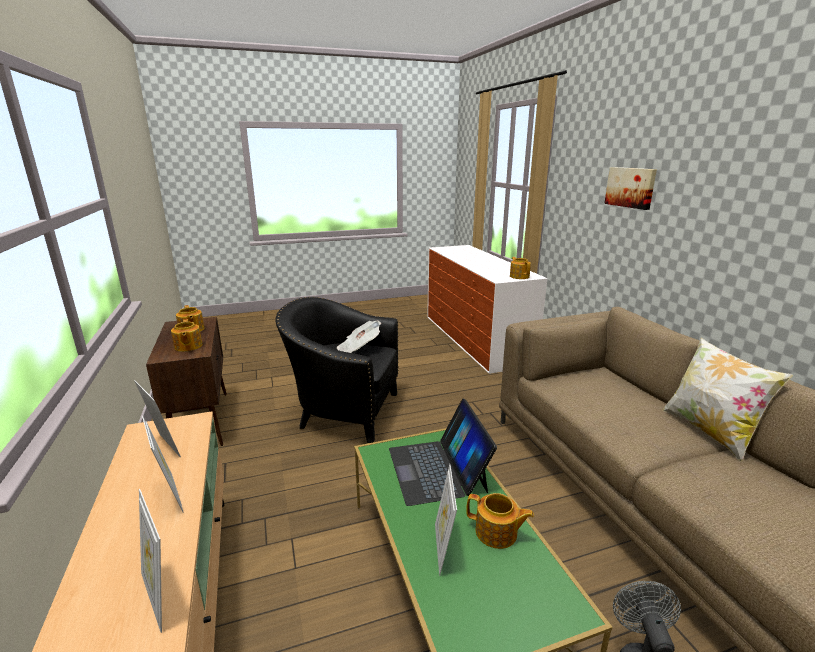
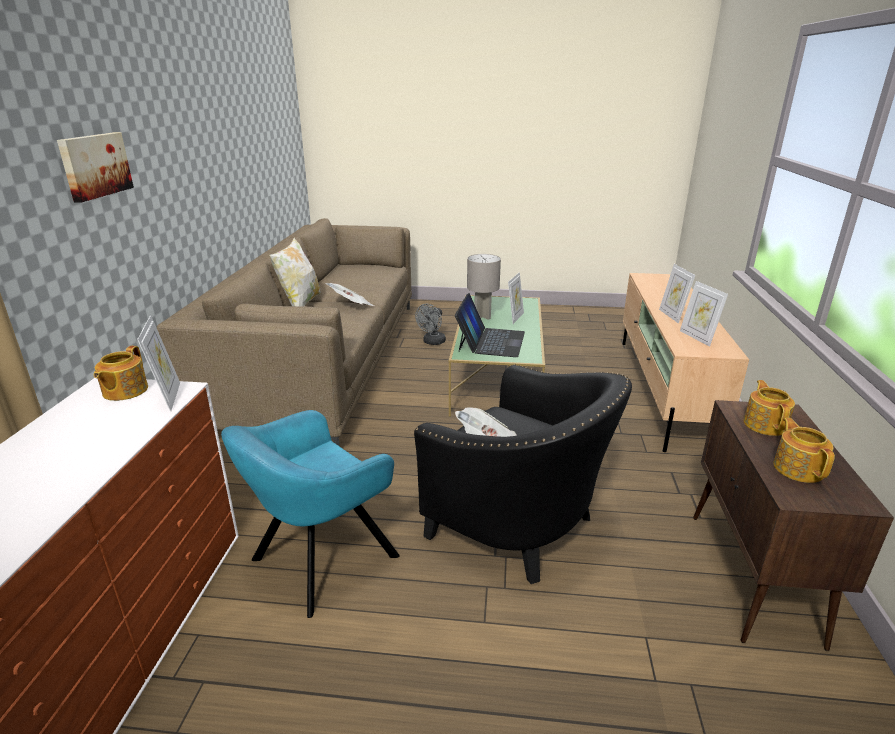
camera: 155 degrees left, 5 degrees up
(160, 596) = (652, 292): picture frame -> picture frame (168, 397)
(438, 375) = (320, 561): none -> turquoise armchair
(497, 533) = (482, 316): teapot -> grey table lamp
(651, 445) = (351, 306): none -> newspaper

